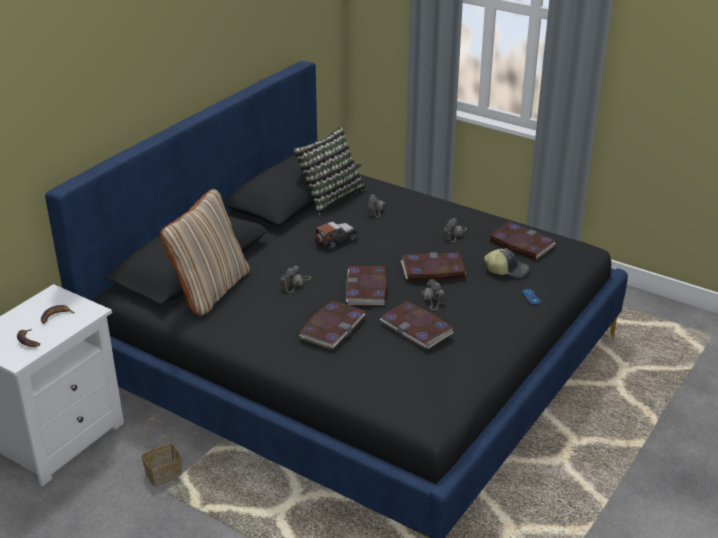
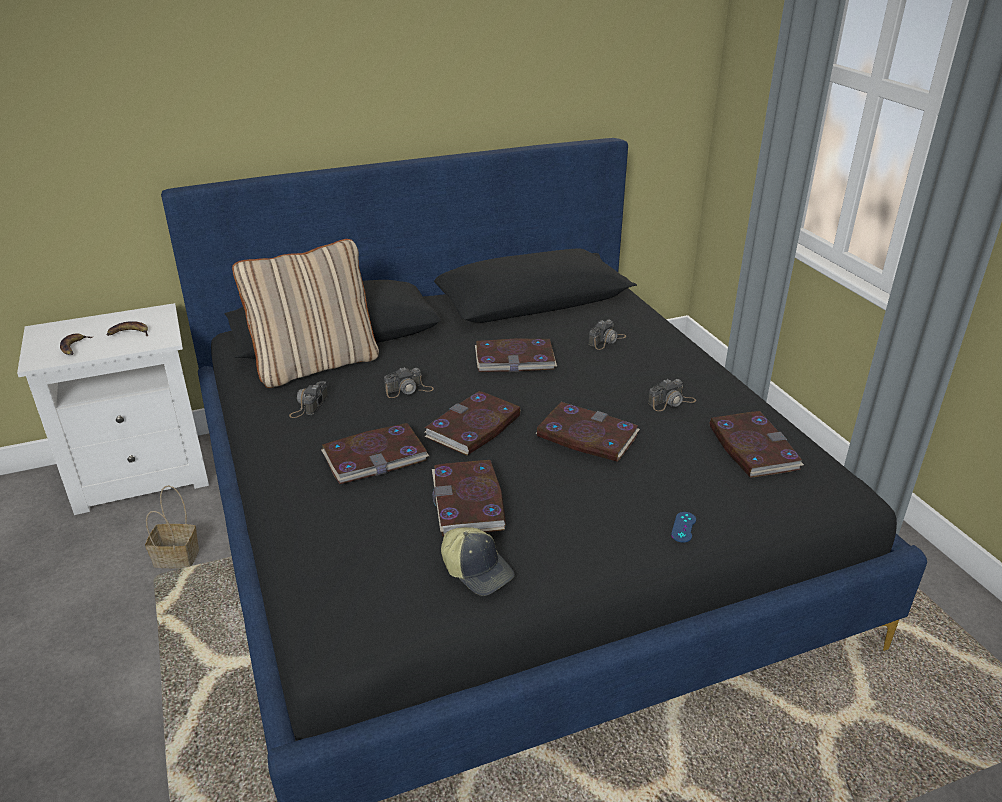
camera: 35 degrees right, 0 degrees up
(330, 197) = (570, 311): pillow -> none
(335, 240) = (515, 359): toy car -> book
(432, 299) = (542, 473): camera -> camera (309, 405)
(506, 269) = (690, 474): cap -> cap (477, 570)

